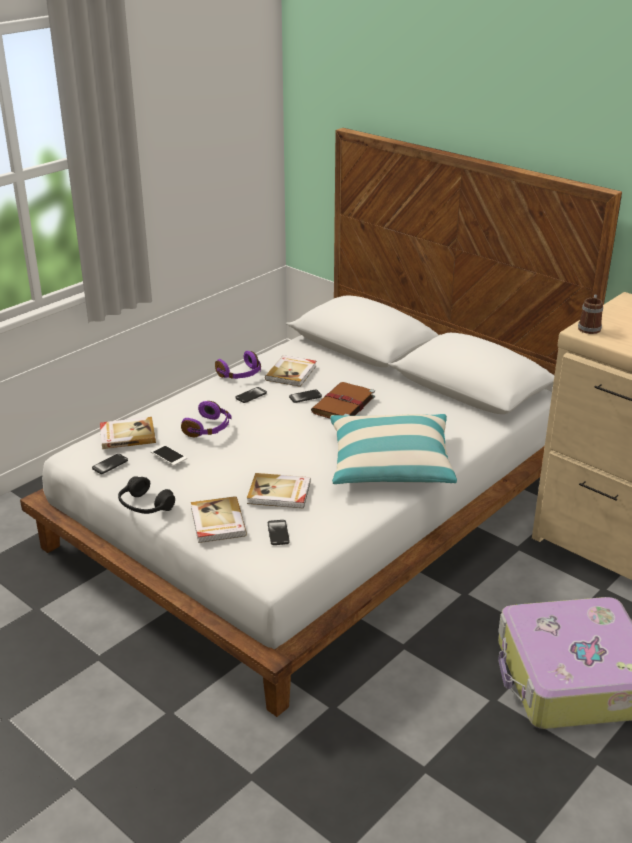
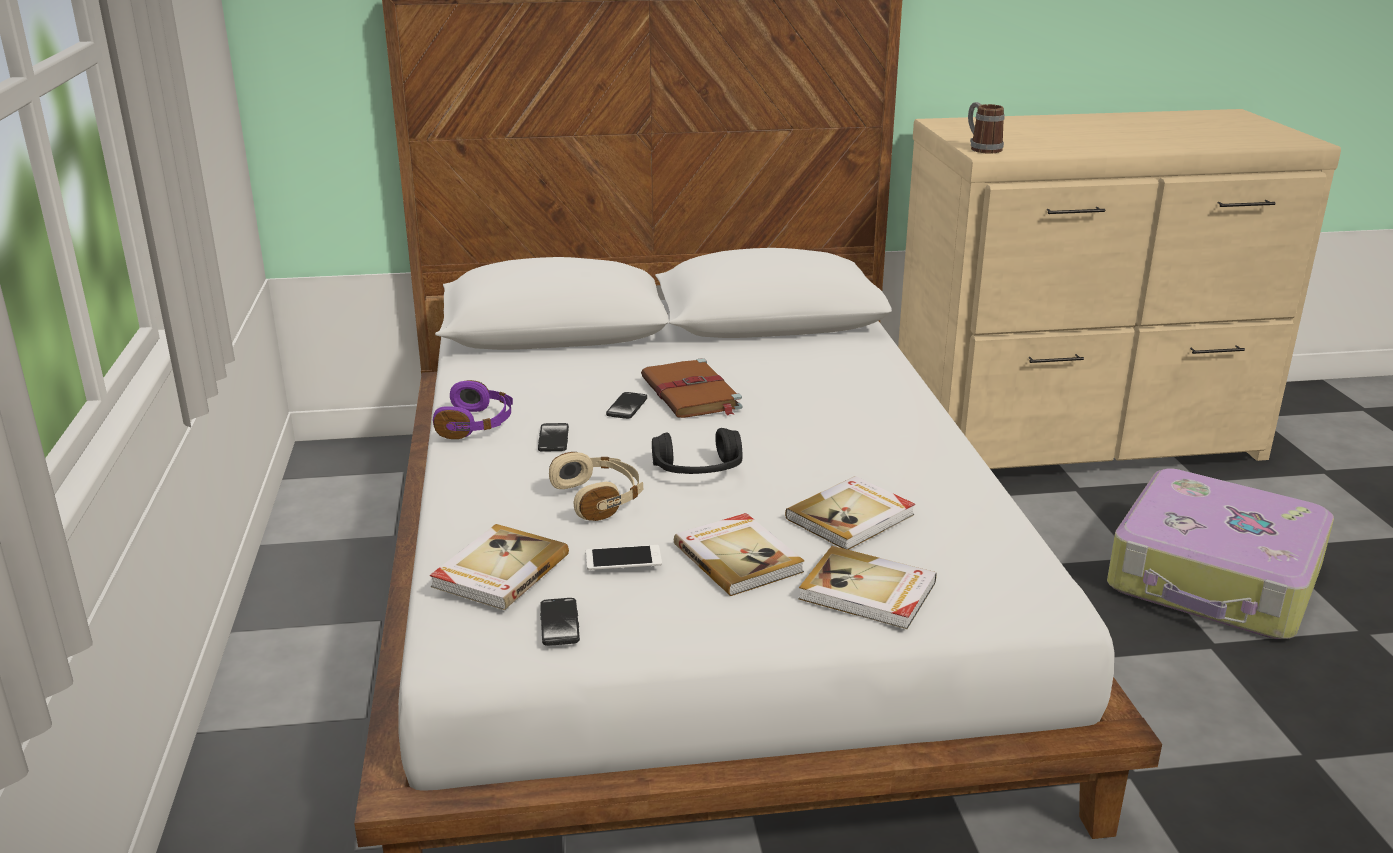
camera: 50 degrees left, 5 degrees down
(145, 506) = (735, 638): black headphones -> black headphones (698, 470)
(209, 428) = (599, 498): purple headphones -> beige headphones
(278, 533) = (955, 556): phone -> none
(292, 373) = (542, 392): book -> book (738, 557)
(391, 464) = (878, 423): pillow -> none

